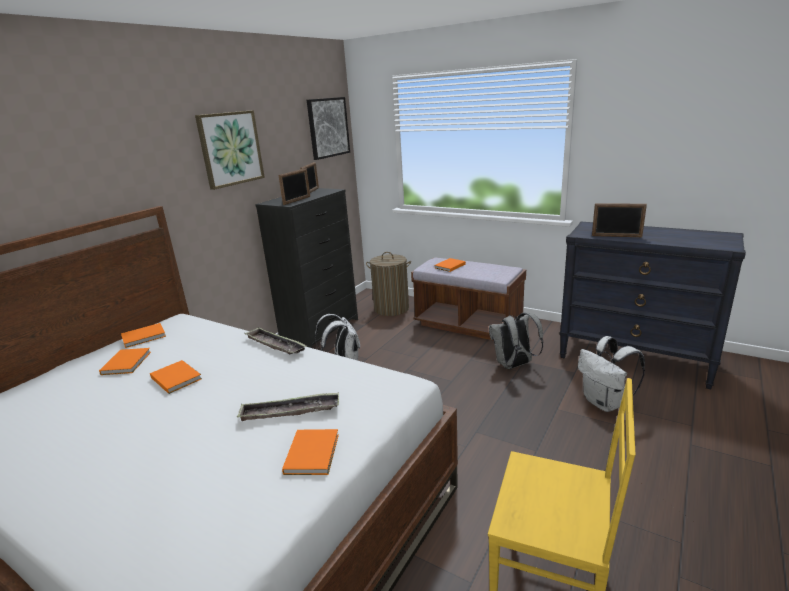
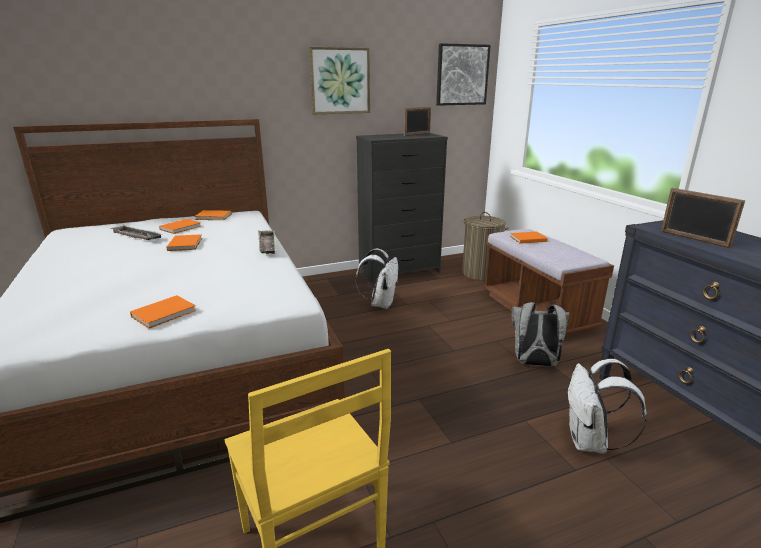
camera: 35 degrees right, 0 degrees up
(290, 411) = (200, 286): tray -> tray (137, 236)
(297, 200) = (388, 138): picture frame -> none

